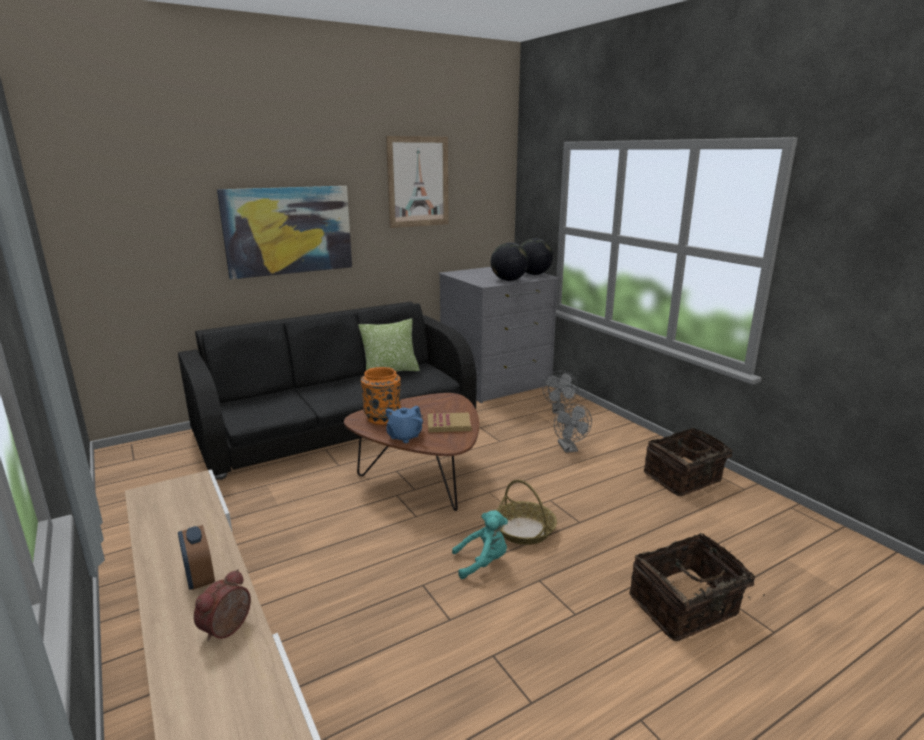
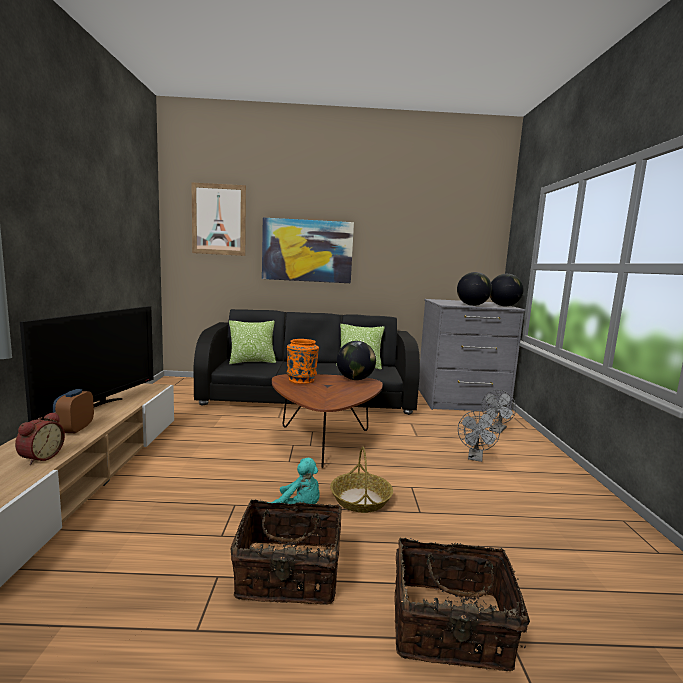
camera: 30 degrees right, 10 degrees down
(168, 535) = (99, 405): none -> television
(228, 629) = (40, 457): alarm clock -> alarm clock turned 135 degrees clockwise
(257, 400) = (252, 362): none -> pillow
(404, 437) = (298, 392): blue teapot -> none
(418, 182) = (414, 224): picture -> picture (219, 219)
(433, 399) = (355, 379): none -> globe
(449, 424) = (342, 393): book -> none
(684, 479) = (581, 517): basket -> basket (288, 577)

